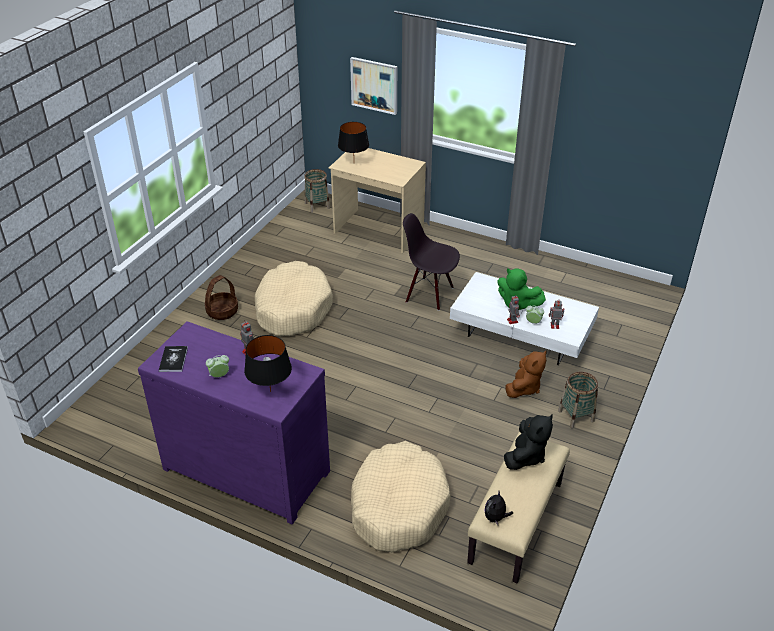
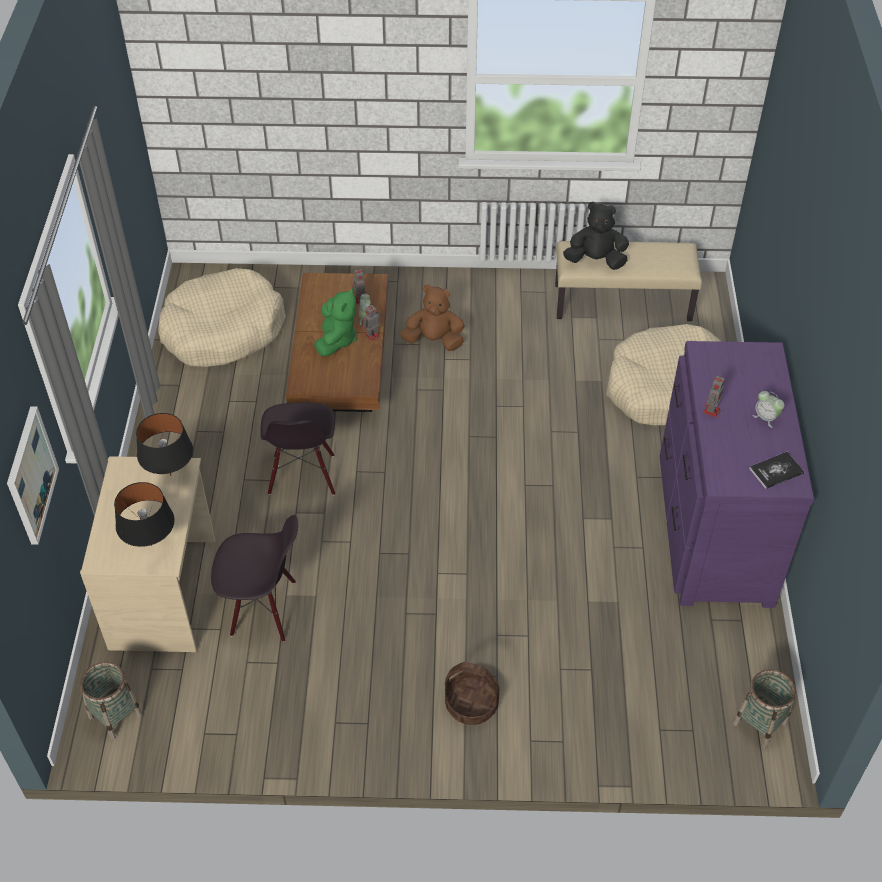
camera: 115 degrees left, 10 degrees up
(270, 391) = (752, 367): black table lamp -> black table lamp (171, 475)
(292, 308) = (416, 617): beige dog bed -> beige dog bed (222, 330)
(342, 258) = (263, 609): none -> black chair
(495, 518) = (682, 262): plush toy -> none
(520, 335) = (342, 365): white coffee table -> brown coffee table
(576, 416) = (453, 293): basket -> basket (760, 723)

